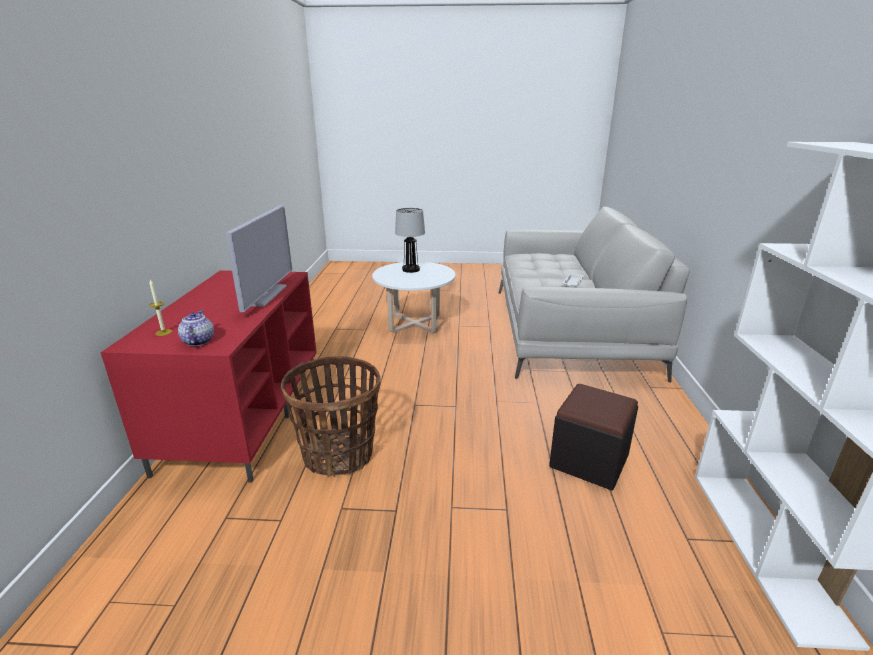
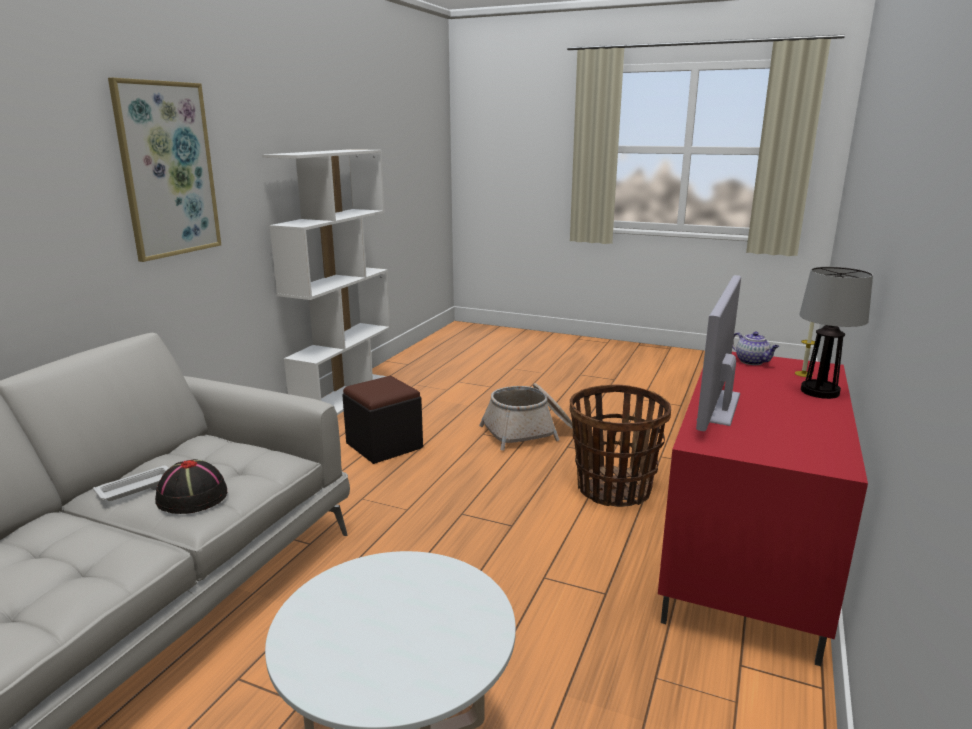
camera: 160 degrees left, 5 degrees down
(198, 341) = (752, 362): teapot -> teapot turned 45 degrees counterclockwise
(410, 270) = (387, 648): table lamp -> table lamp (820, 391)
(453, 529) = (528, 432): none -> basket
(540, 283) = (191, 497): none -> black hat
(765, 142) = (167, 170): none -> picture

